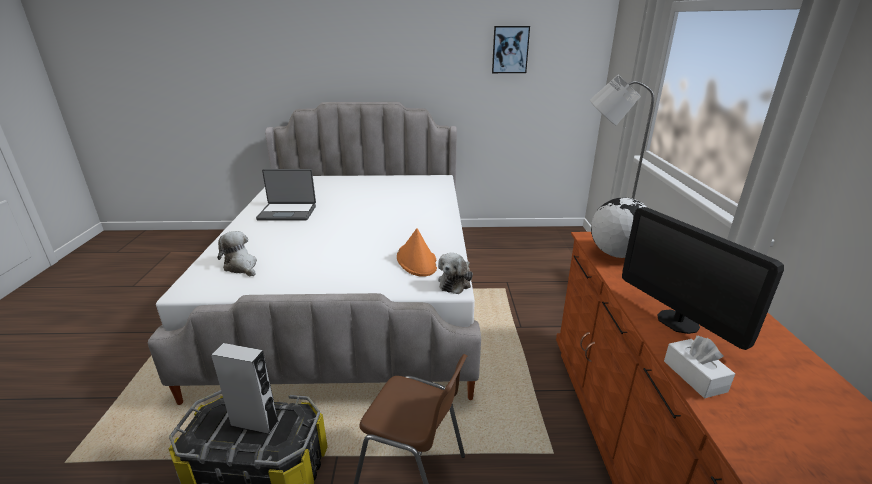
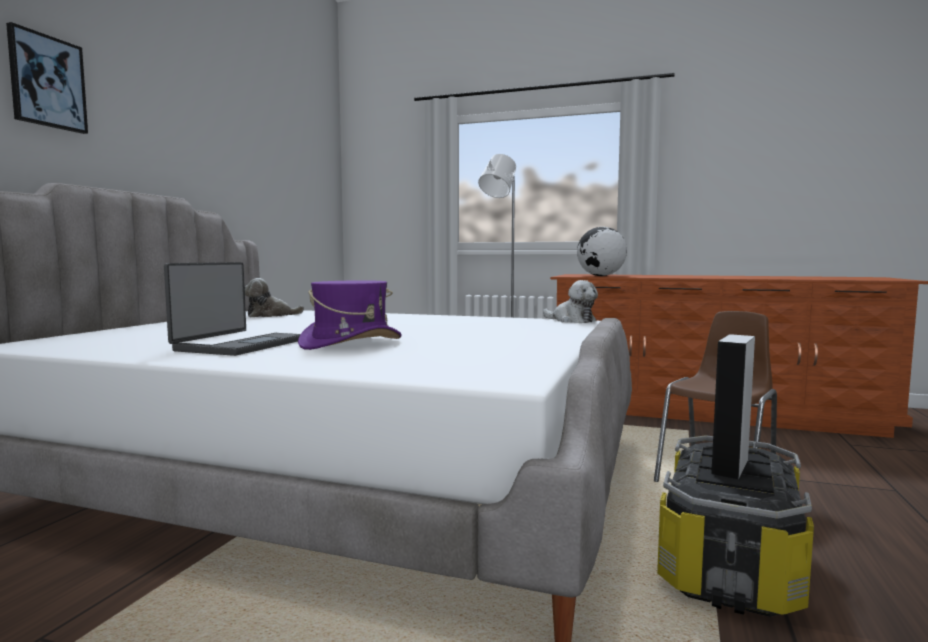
camera: 70 degrees left, 20 degrees down
(241, 267) = (446, 361): plush toy -> plush toy (270, 315)
(299, 233) = (351, 343): none -> purple hat
(417, 261) = (512, 323): orange hat -> none
(510, 49) = (276, 150): picture -> picture (47, 82)
(678, 321) = (700, 277): monitor -> none
(694, 376) = (761, 278): white tissue box -> none

